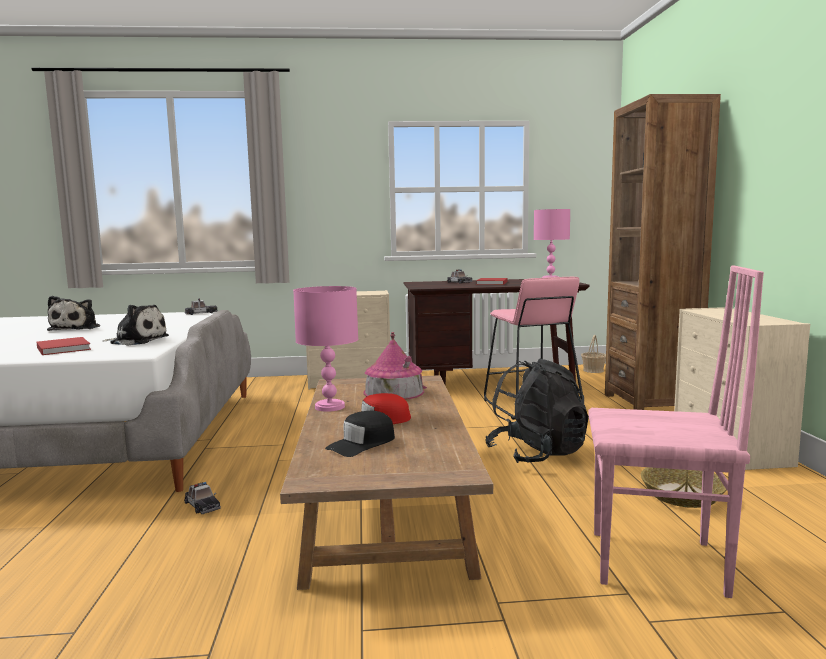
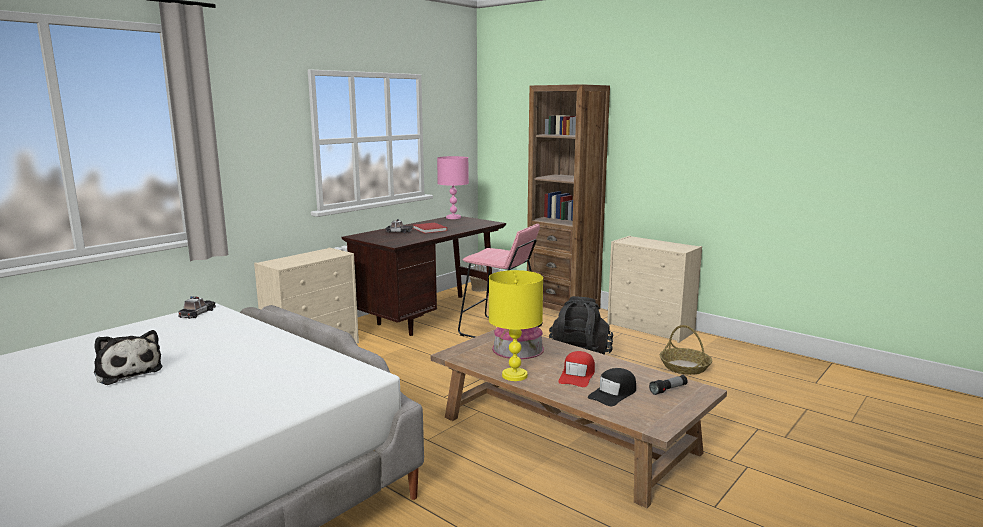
camera: 45 degrees left, 5 degrees up
(63, 348) = (252, 397): red book -> none
(137, 341) = (297, 365): plush toy -> none
(202, 505) = (462, 497): toy car -> none
(330, 407) = (515, 375): pink table lamp -> yellow table lamp
(362, 444) = (613, 394): black cap -> black cap turned 45 degrees clockwise
(425, 459) = (668, 390): none -> flashlight
(658, 564) = (741, 409): pink chair -> none

